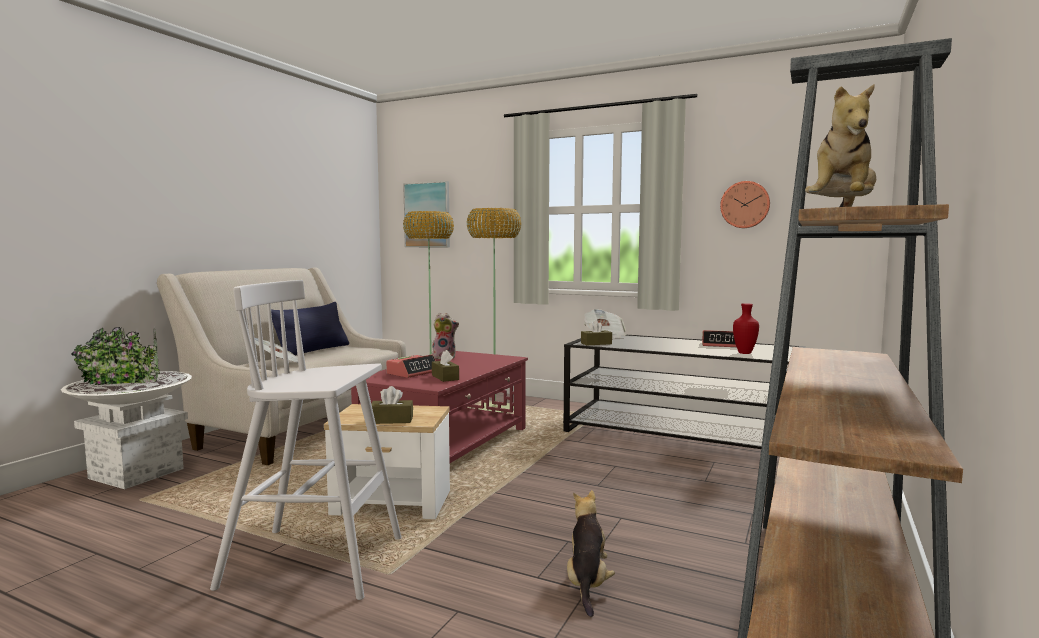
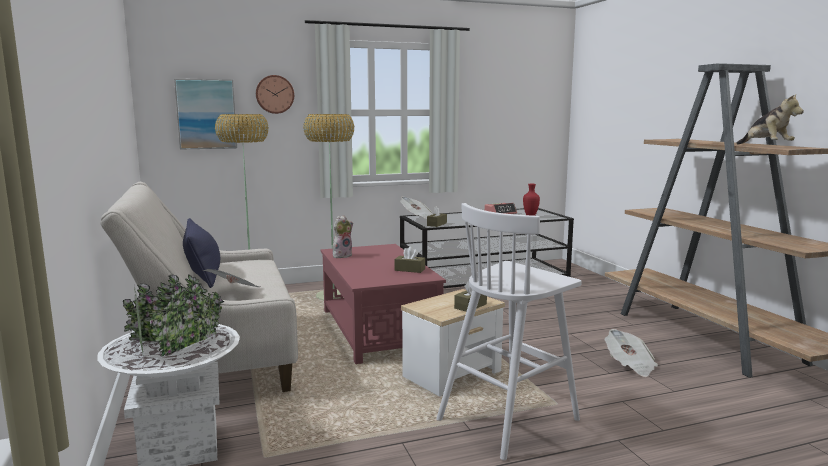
camera: 45 degrees left, 5 degrees up
(413, 372) = (373, 272): alarm clock -> none
(587, 583) = (630, 365): plush toy -> newspaper
(745, 204) = (494, 112): wall clock -> wall clock (274, 94)

